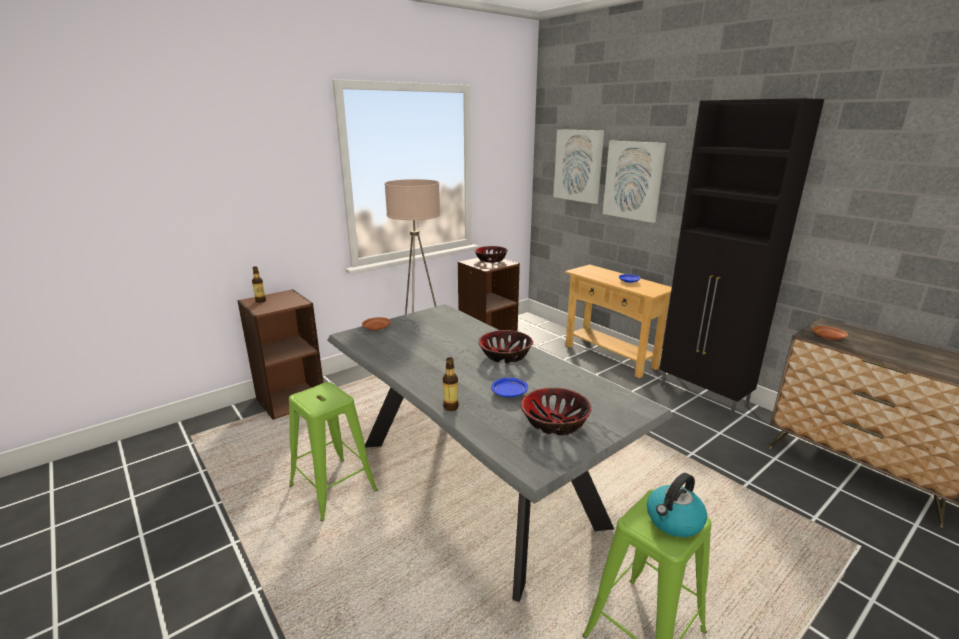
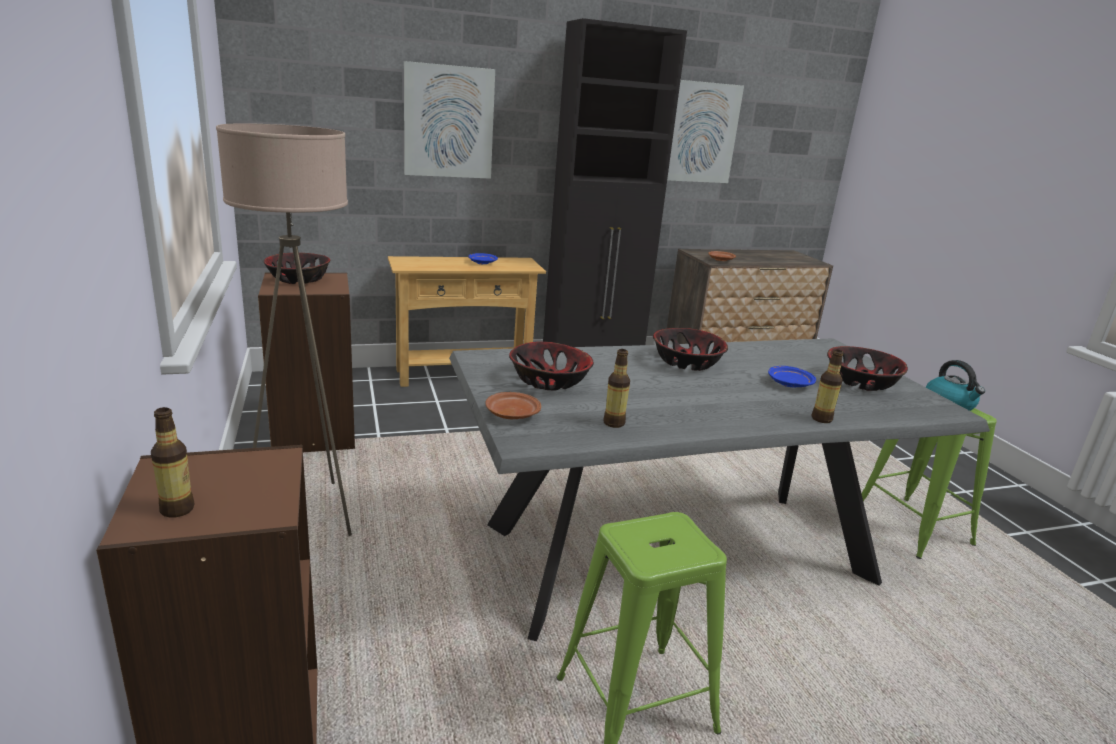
camera: 70 degrees left, 0 degrees up
(385, 349) = (613, 423): none -> bottle
(427, 328) = (550, 381): none -> bowl
(578, 165) = (341, 100): picture -> picture (698, 132)

